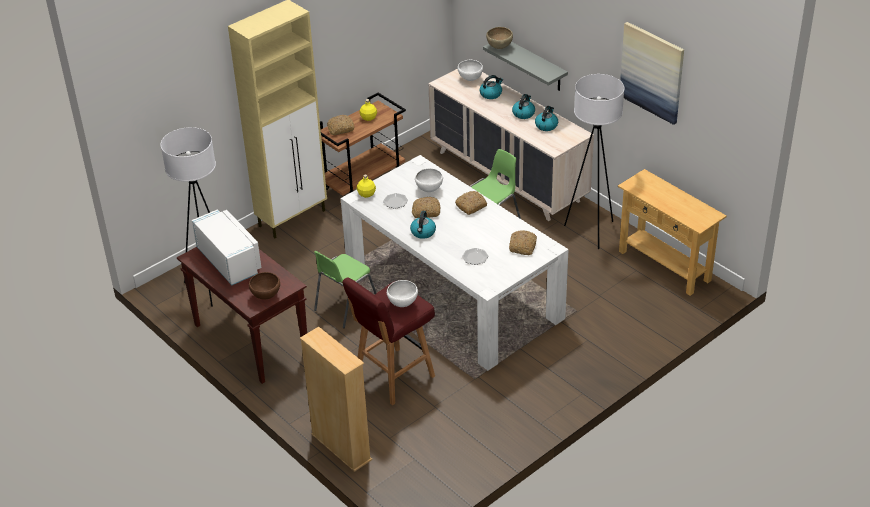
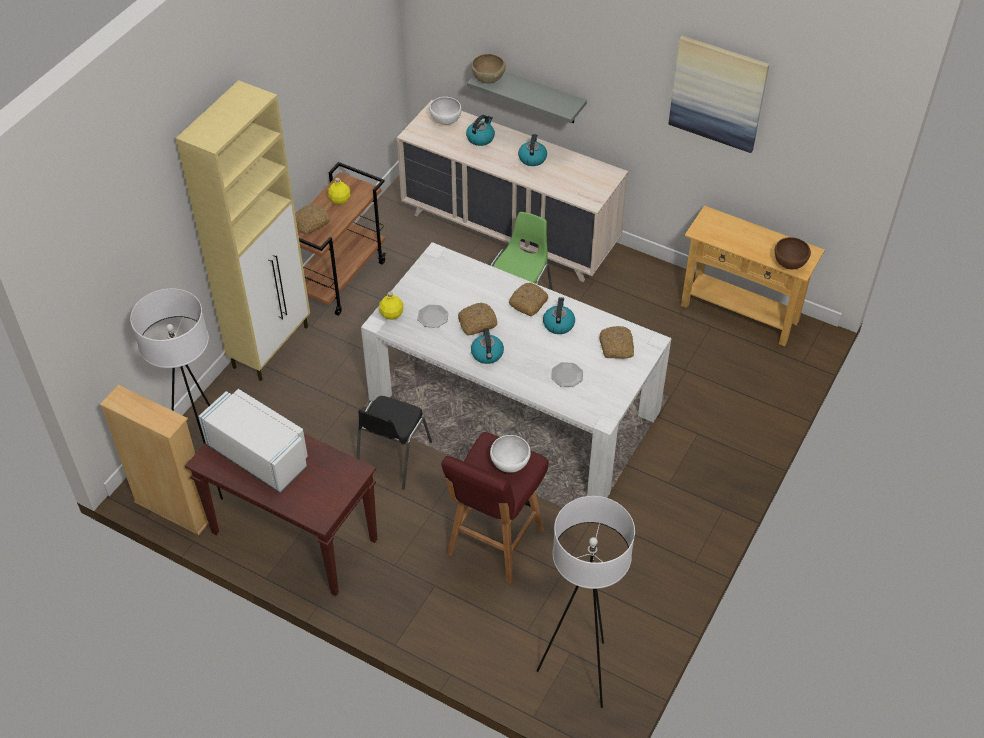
camera: 20 degrees left, 10 degrees up
(266, 295) = (330, 496): brown bowl -> brown bowl (789, 264)
(341, 447) = (474, 661): beige bookcase -> beige bookcase (174, 509)
(345, 306) = (392, 457): green chair -> black chair
(429, 190) = (467, 290): white bowl -> none
(546, 125) = (567, 169): kettle -> kettle (558, 324)
(591, 231) = (638, 285): white floor lamp -> white floor lamp (579, 673)

